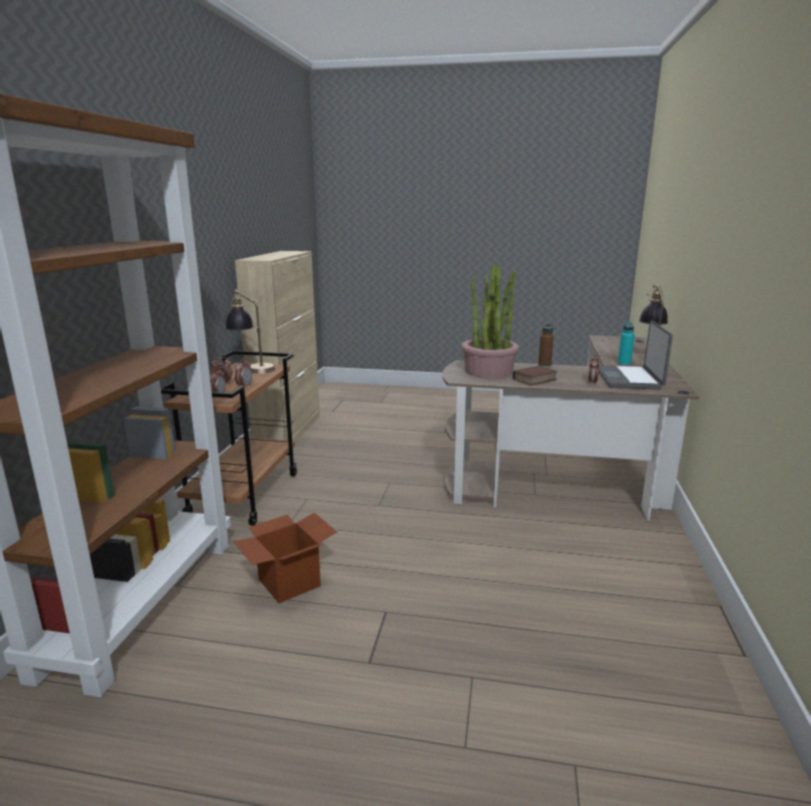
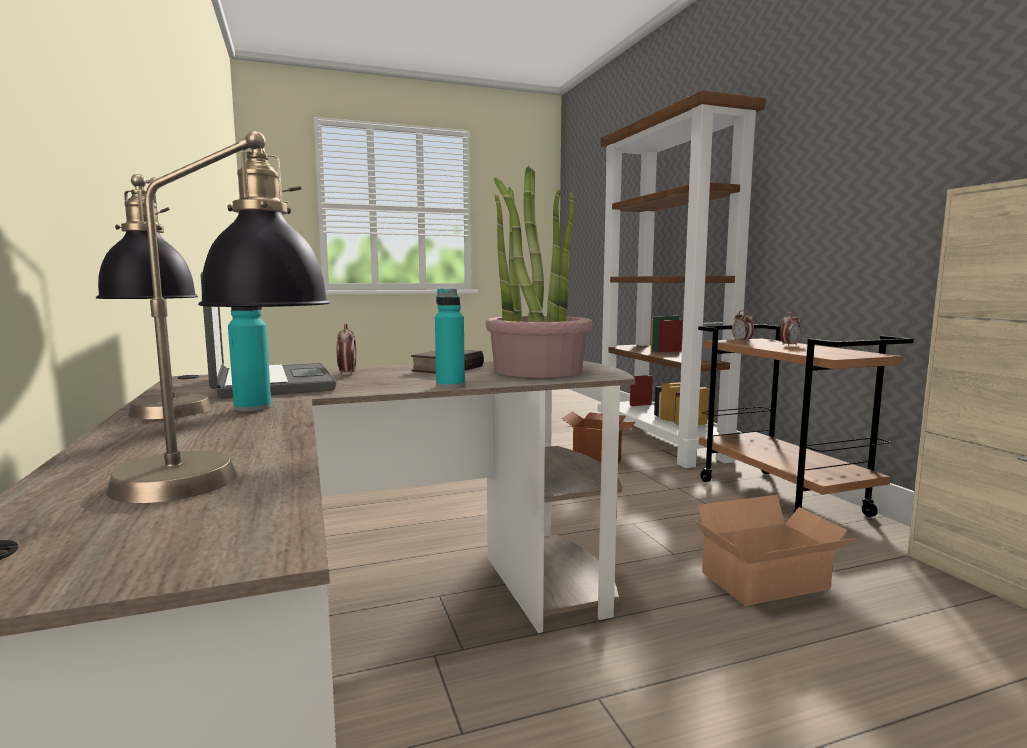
camera: 150 degrees right, 10 degrees down
(244, 386) = (762, 346): alarm clock -> none
(252, 368) = (845, 353): table lamp -> table lamp (228, 480)
(372, 461) = (770, 582): none -> cardboard box
(544, 366) = (450, 385): brown bottle -> turquoise bottle

